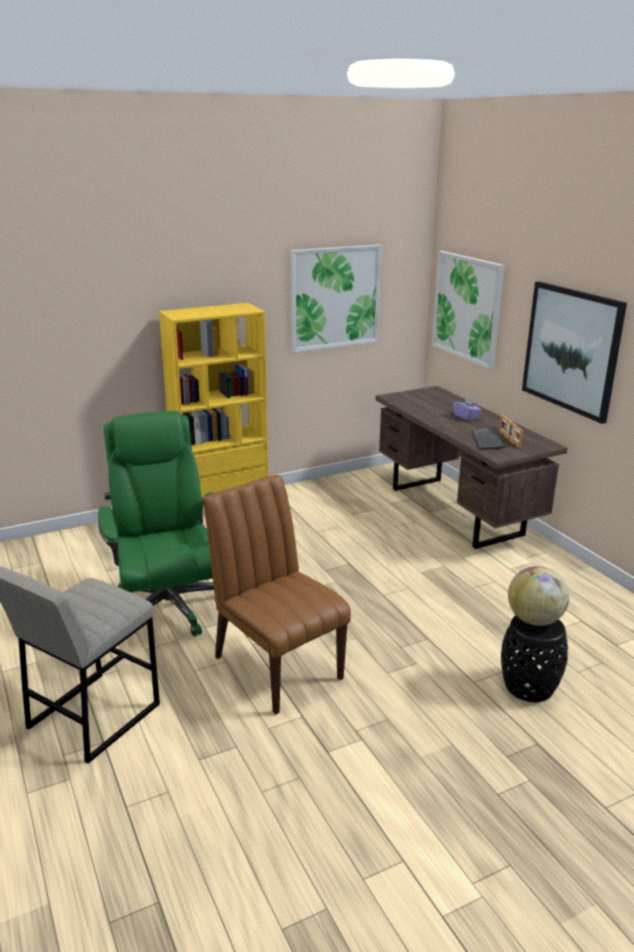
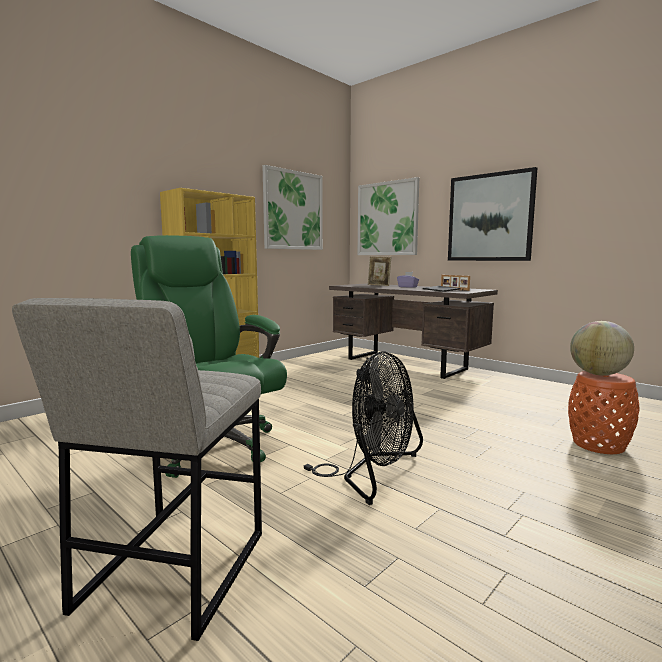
camera: 20 degrees left, 15 degrees down
(278, 668) = (371, 473): brown chair -> black fan
(440, 402) = (379, 285): none -> picture frame
(528, 686) = (598, 445): black stool -> orange stool

